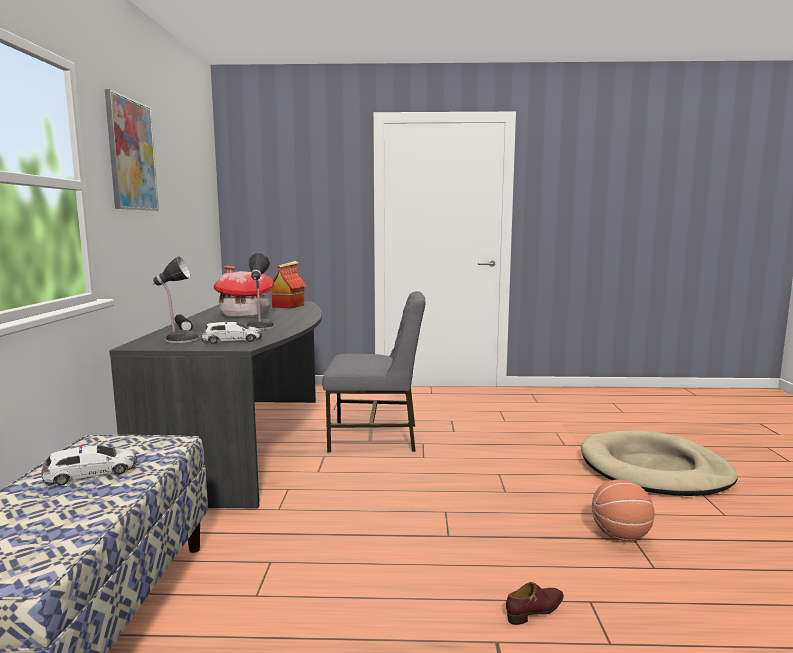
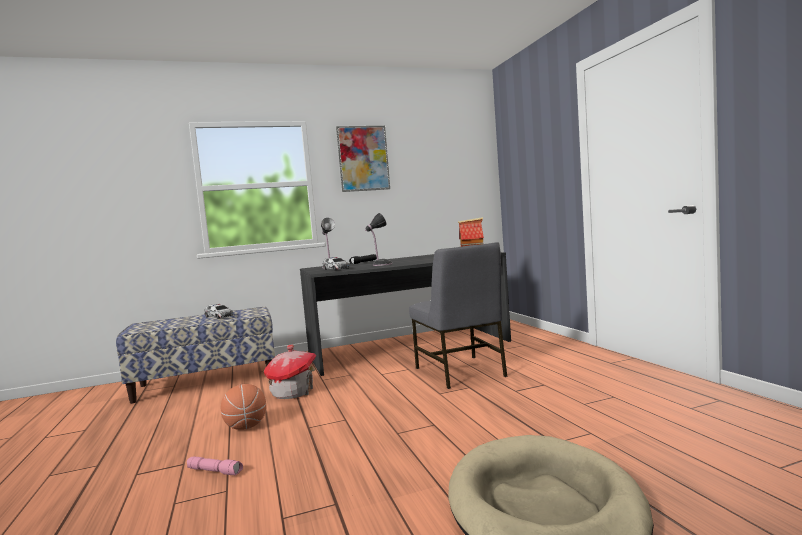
camera: 70 degrees right, 5 degrees down
(244, 315) = (419, 258): toy house -> toy house (293, 392)
(535, 610) = (215, 471): brown shoe -> pink flashlight
(620, 535) = (339, 495): basketball -> basketball (246, 427)

